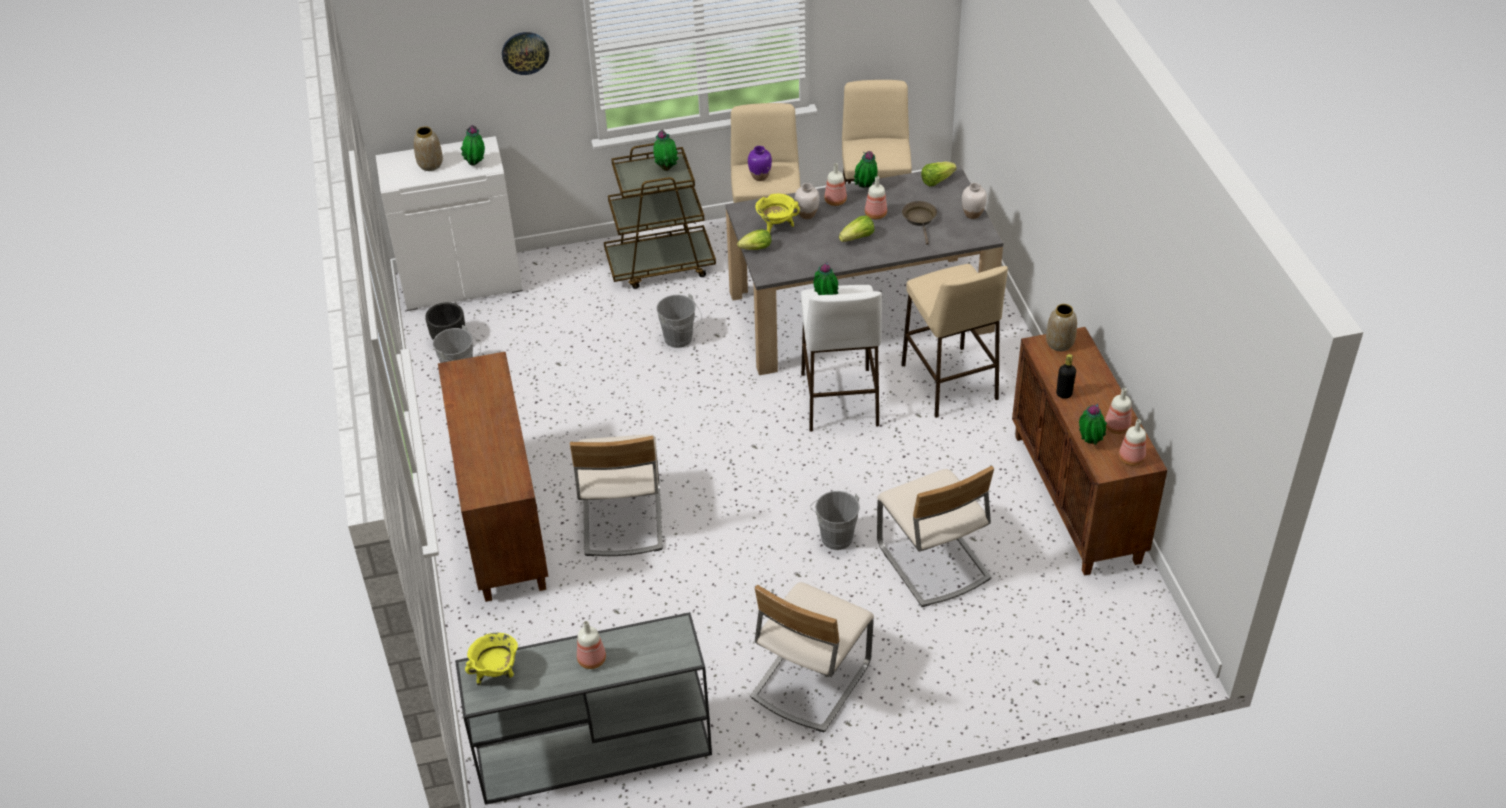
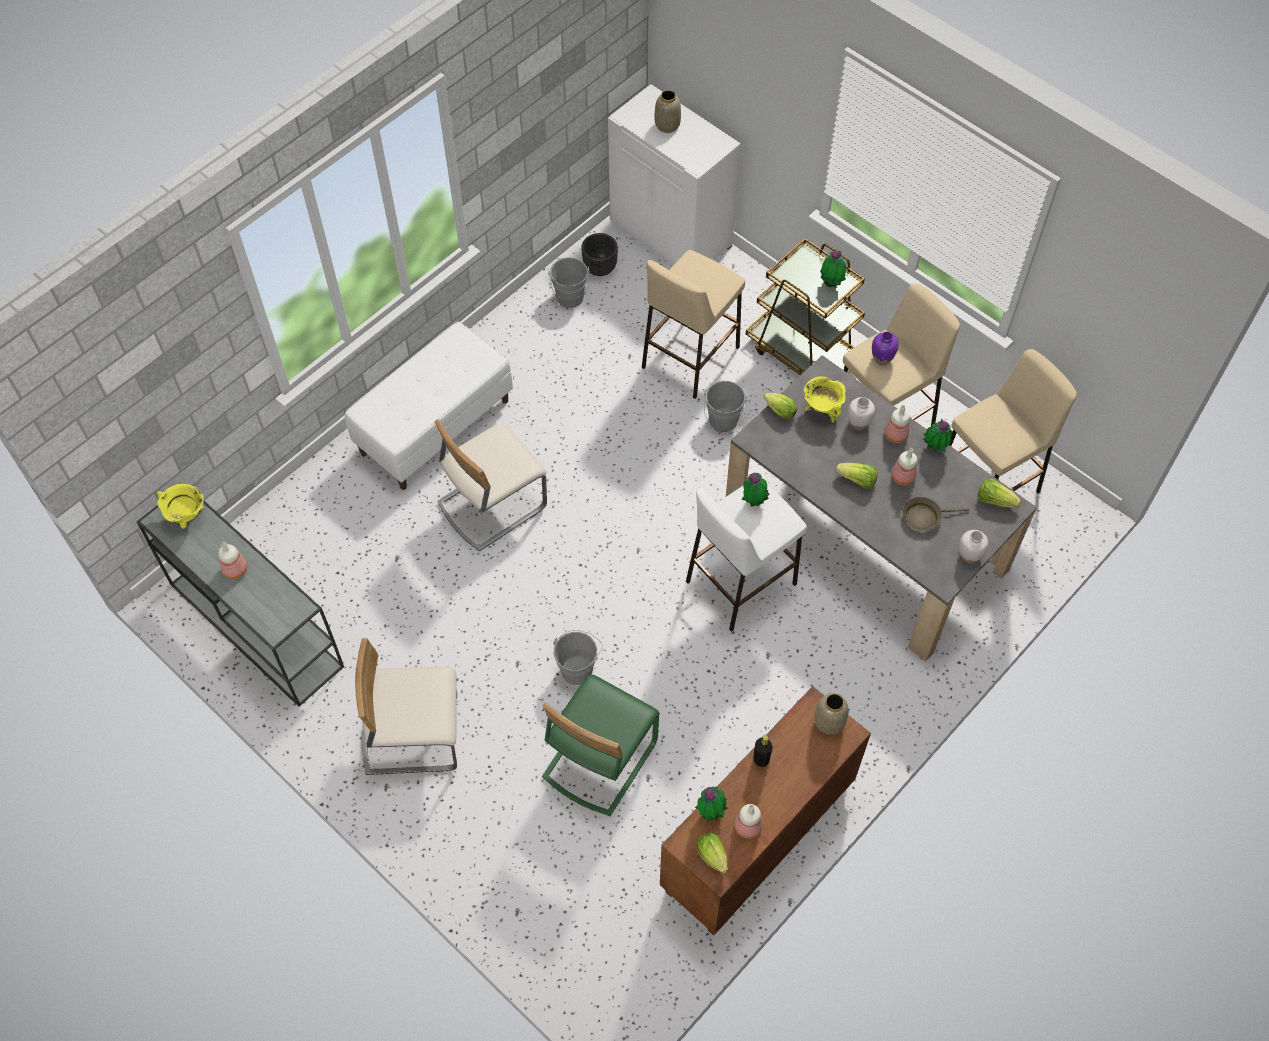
camera: 55 degrees right, 15 degrees up
(476, 164) = (692, 154): potted plant -> none
(501, 521) = (435, 426): brown cabinet -> white bench
(525, 52) = (781, 95): wall clock -> none
(920, 220) = (924, 516): brown frying pan -> brown frying pan turned 150 degrees counterclockwise
(932, 562) = (598, 759): beige chair -> green chair
(949, 382) = (829, 658): beige stool -> beige stool (690, 358)
(1130, 458) = (713, 858): bottle -> lettuce

